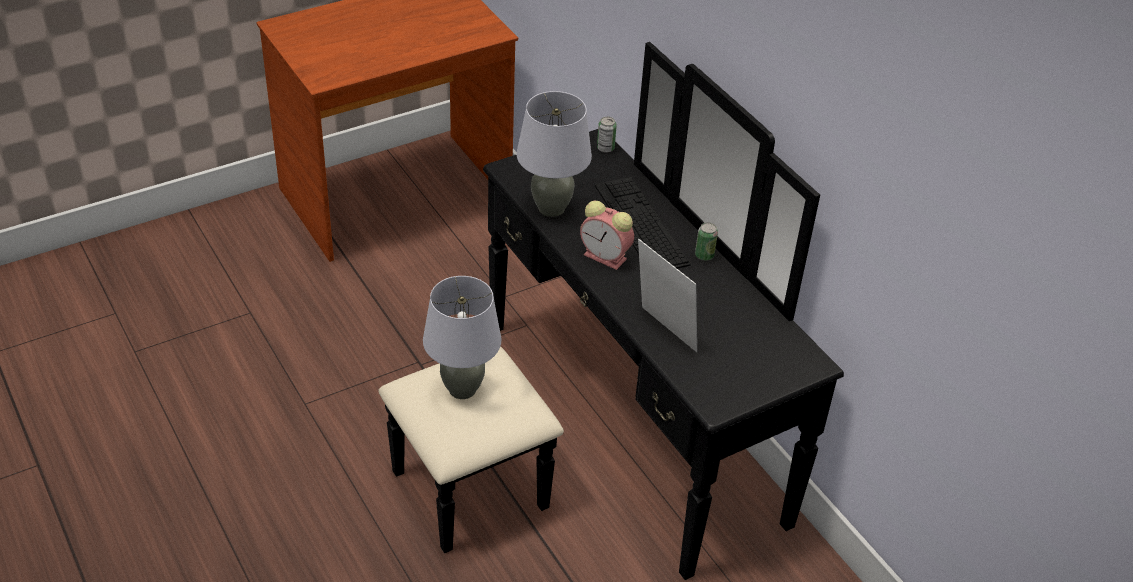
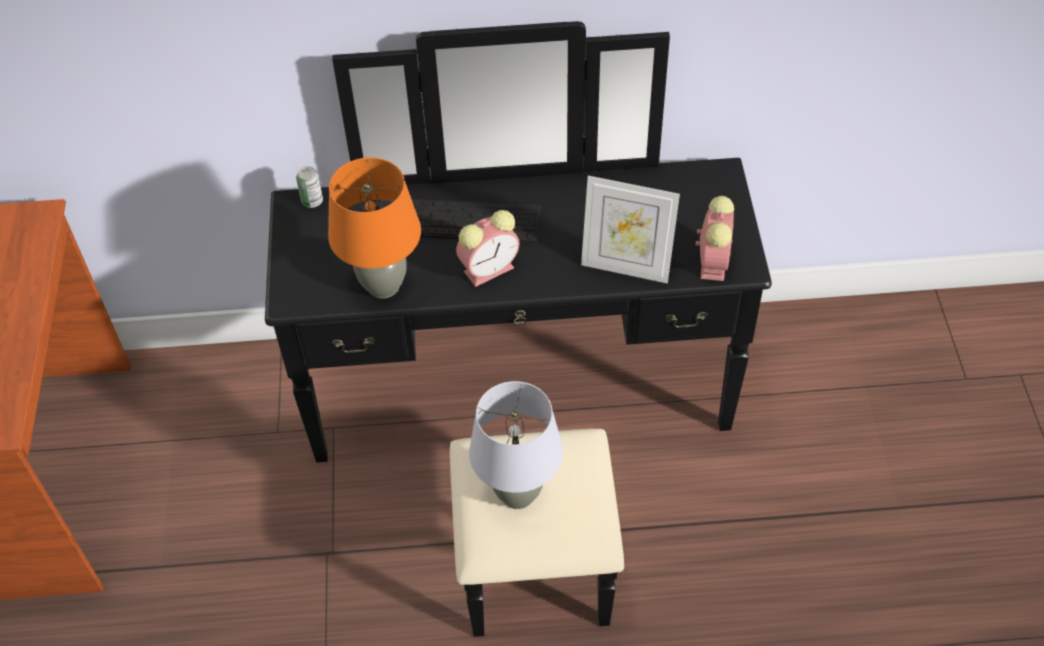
camera: 60 degrees left, 10 degrees up
(551, 208) = (383, 286): grey table lamp -> orange table lamp
(663, 332) = (626, 267): picture frame -> picture frame turned 150 degrees counterclockwise
(704, 255) = (532, 190): can -> none
(708, 384) = (713, 260): none -> alarm clock

